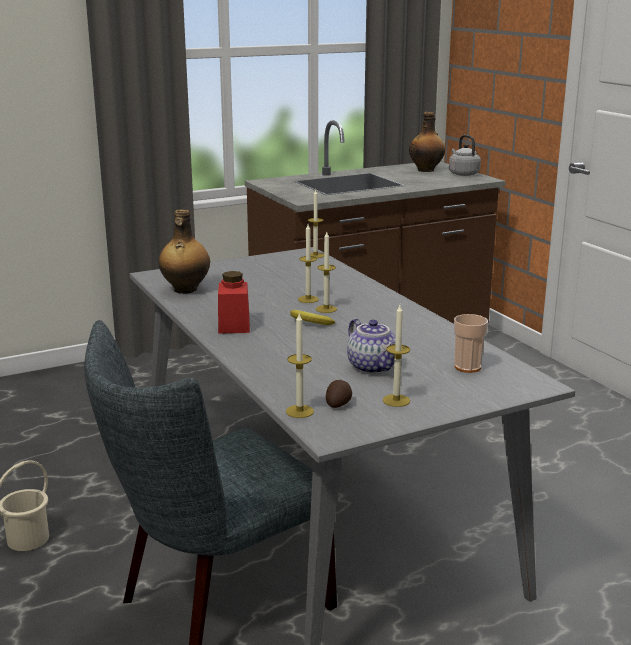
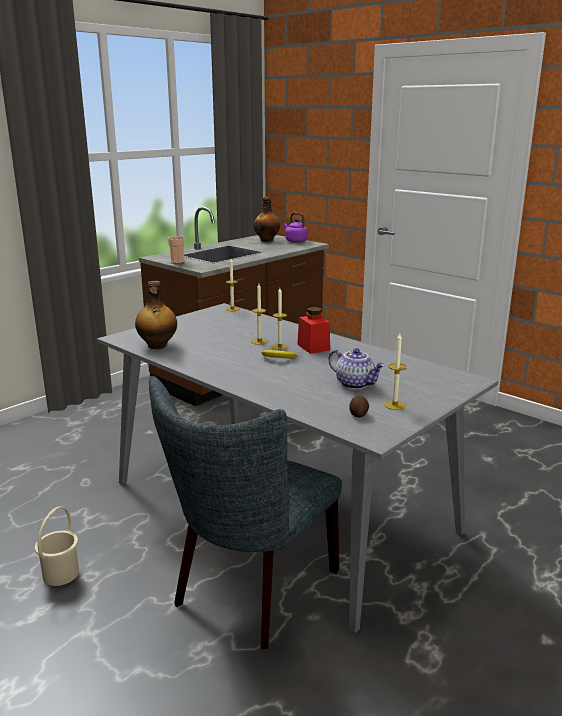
camera: 20 degrees left, 0 degrees up
(234, 326) = (223, 368): red jar -> red jar (313, 347)
(299, 411) = (336, 424): candle -> none
(462, 174) = (295, 241): grey kettle -> purple kettle
(467, 367) = (417, 375): cup -> cup (177, 262)

